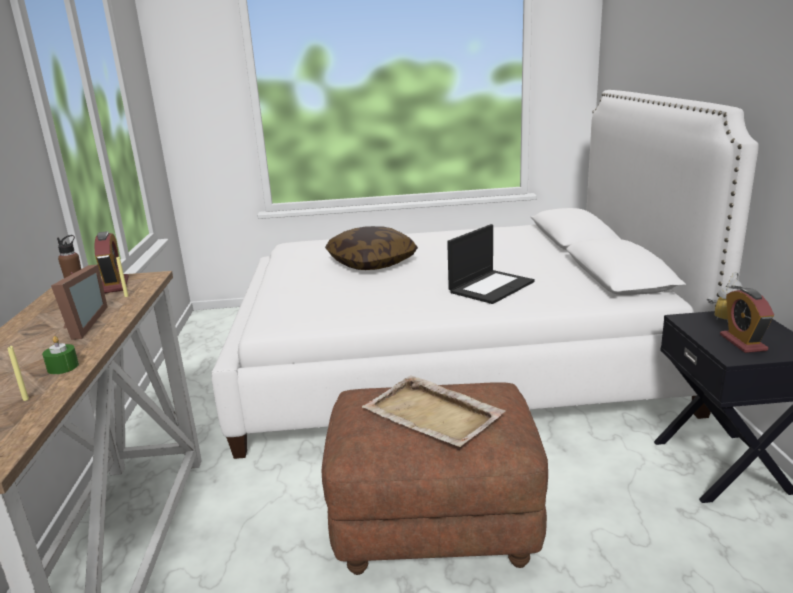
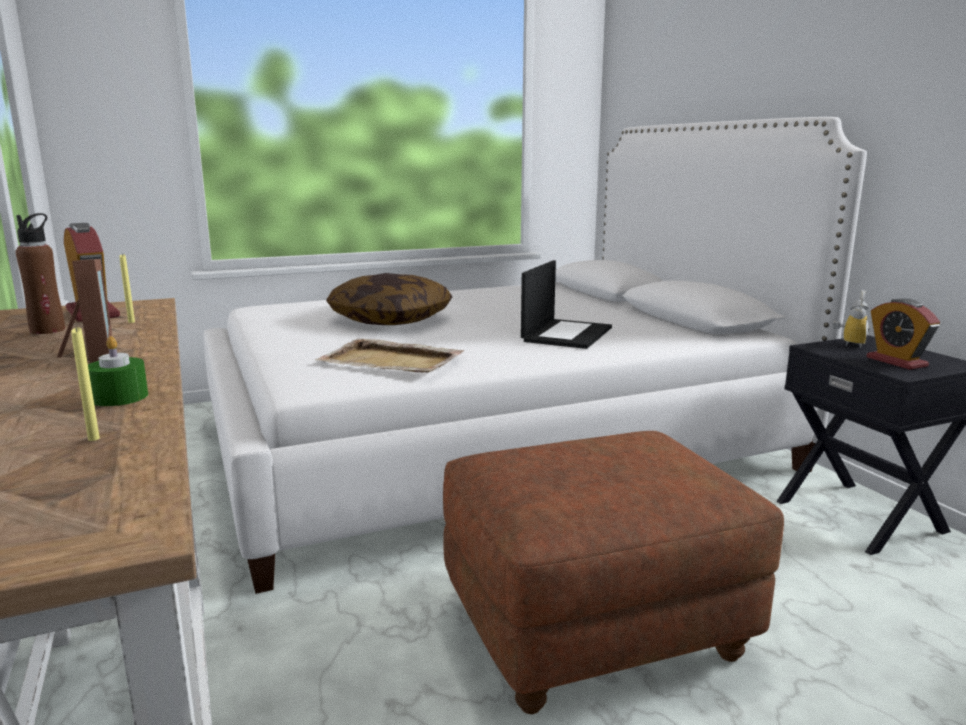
camera: 20 degrees left, 5 degrees down
(433, 414) = (610, 467): beige tray -> beige tray (392, 361)

